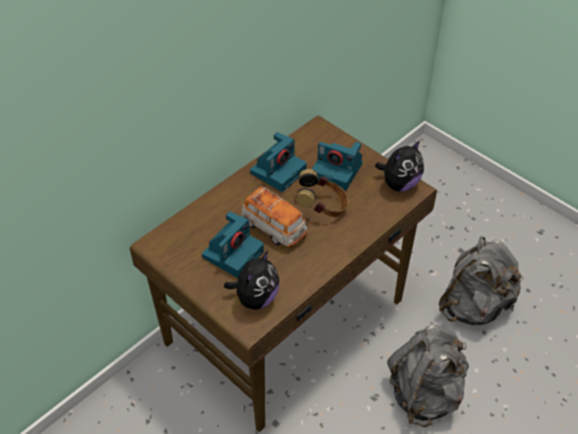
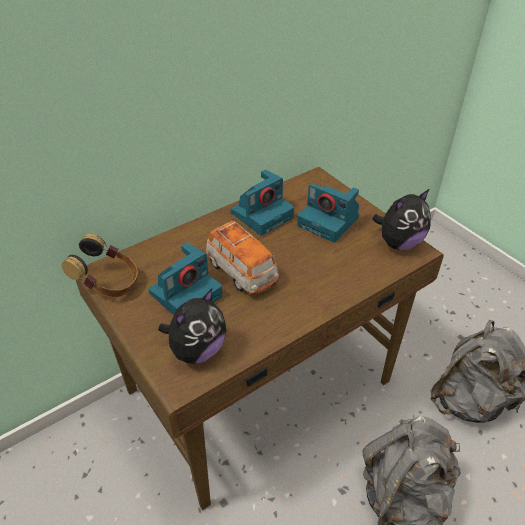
camera: 10 degrees right, 5 degrees down
(322, 208) = (303, 257): headphones -> headphones (108, 284)

